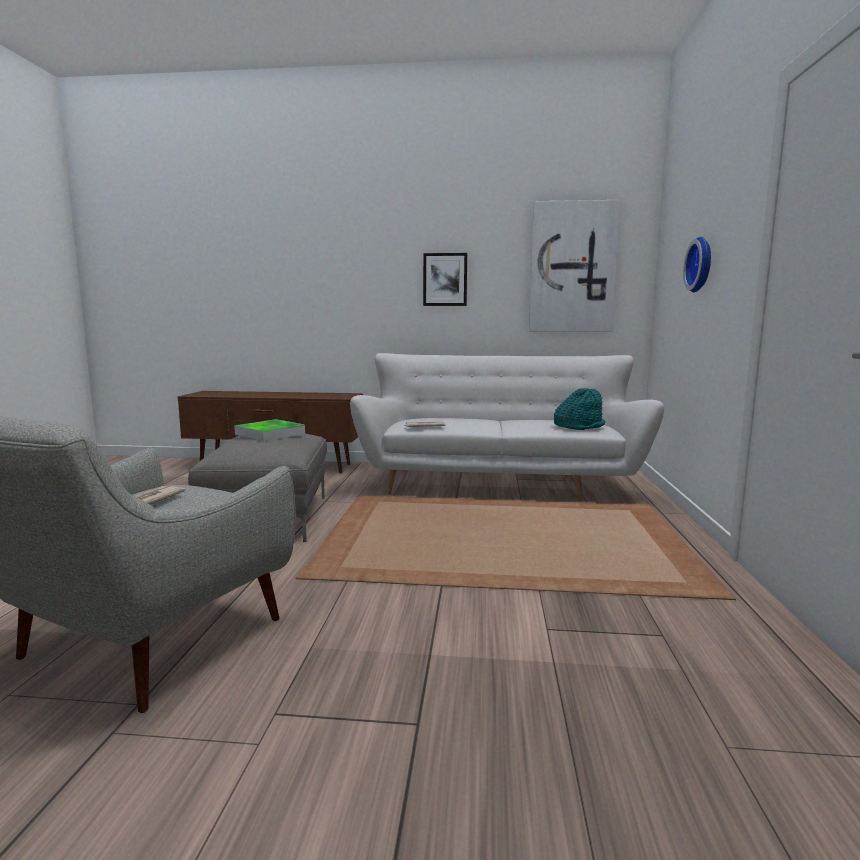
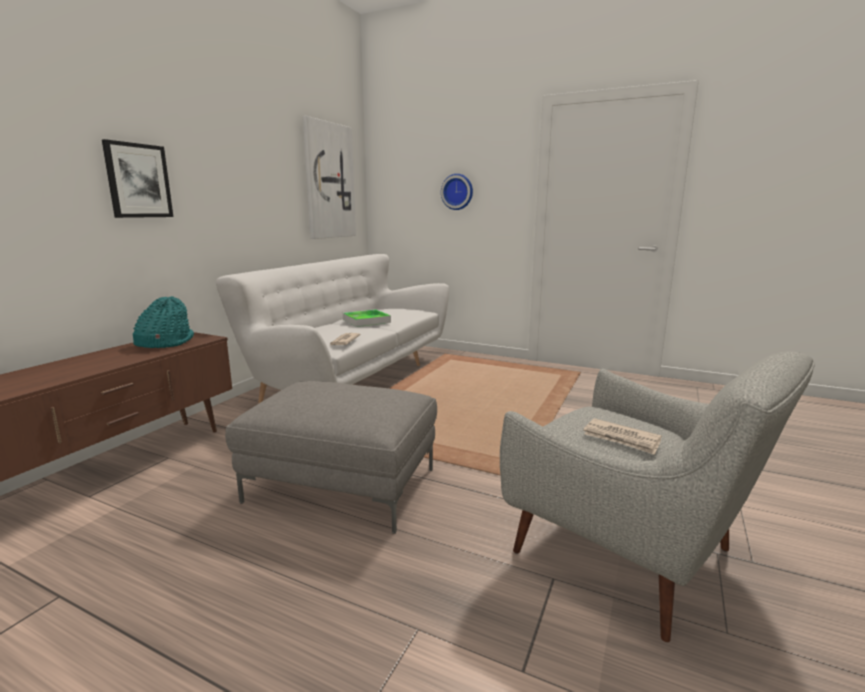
camera: 70 degrees left, 5 degrees up
(270, 434) = (316, 391): tray -> tray (366, 321)
(445, 279) = (245, 186): picture -> picture (138, 181)
(578, 426) = (403, 312): turquoise hat -> turquoise hat (164, 342)

